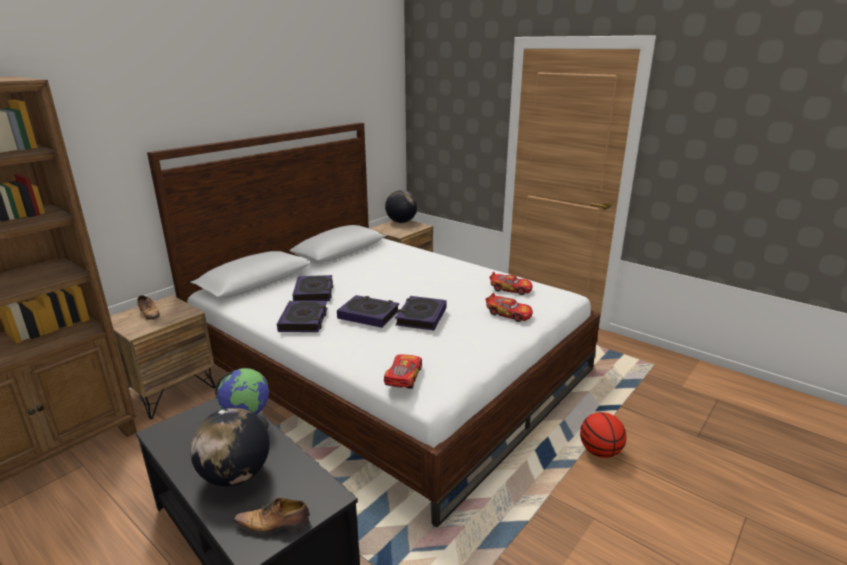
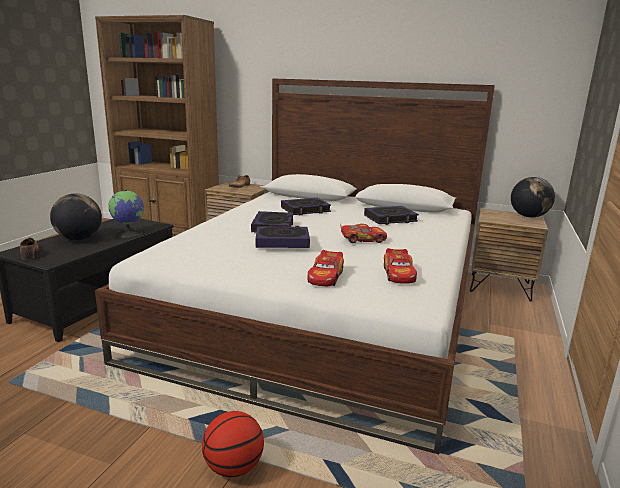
camera: 70 degrees right, 5 degrees down
(304, 320) = (252, 213): book -> book (390, 219)
(403, 377) = (166, 246): toy car -> toy car (362, 239)

